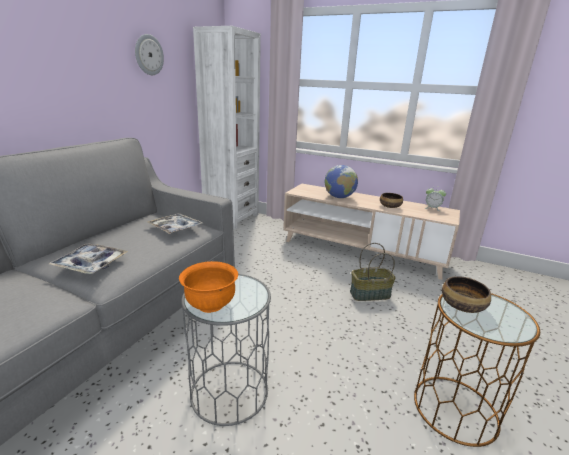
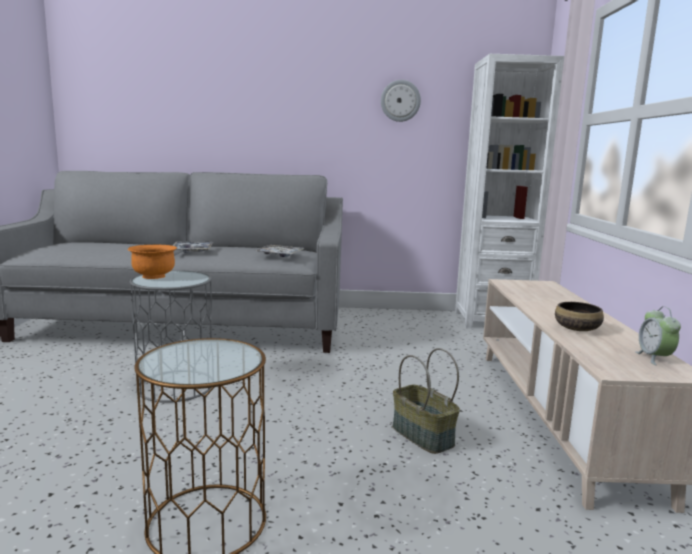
camera: 65 degrees right, 10 degrees down
(339, 197) = (540, 300): globe -> none
(462, 305) = (211, 347): bowl -> none

